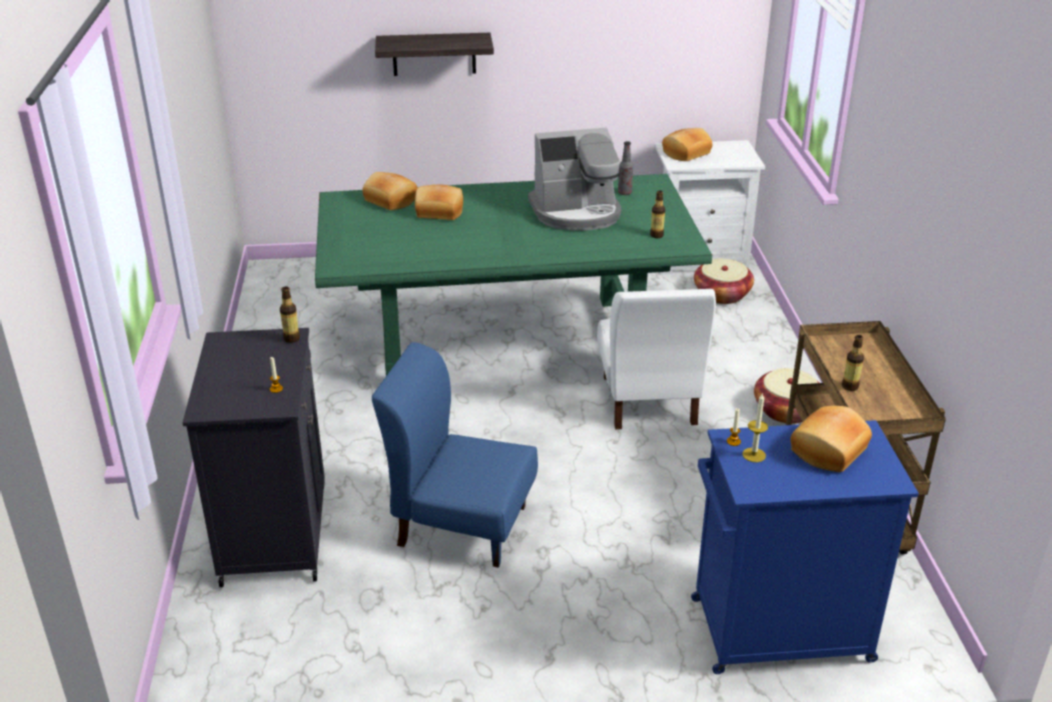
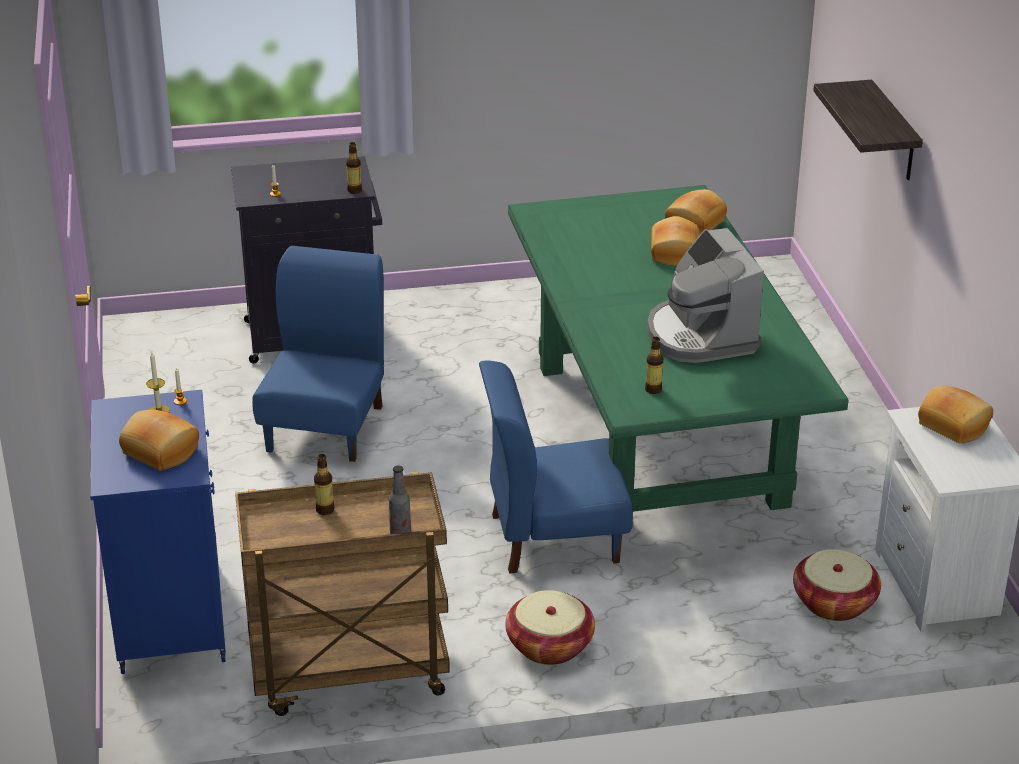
camera: 85 degrees right, 0 degrees up
(624, 193) = (770, 367): bottle -> bottle (400, 534)
(648, 400) = (553, 537): white chair -> blue chair

